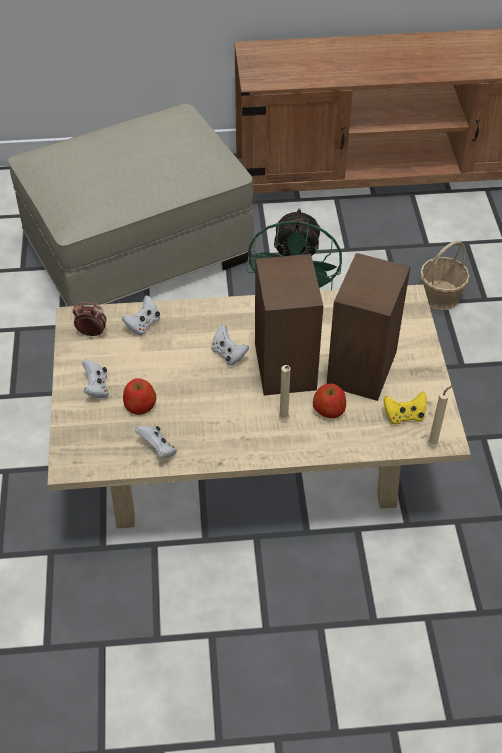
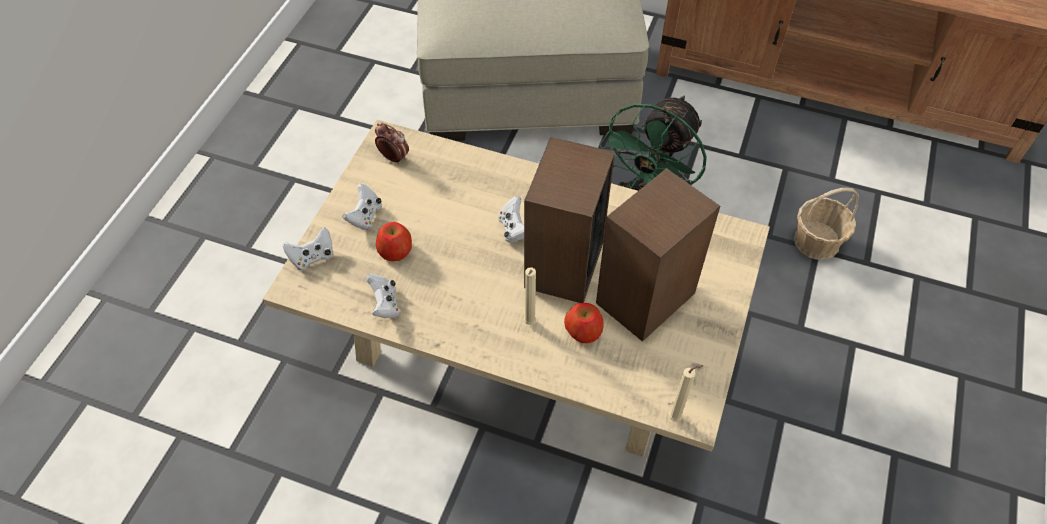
camera: 25 degrees right, 5 degrees up
(143, 324) = (448, 166): white game controller -> white game controller (312, 257)
(404, 416) = (662, 371): yellow game controller -> none

